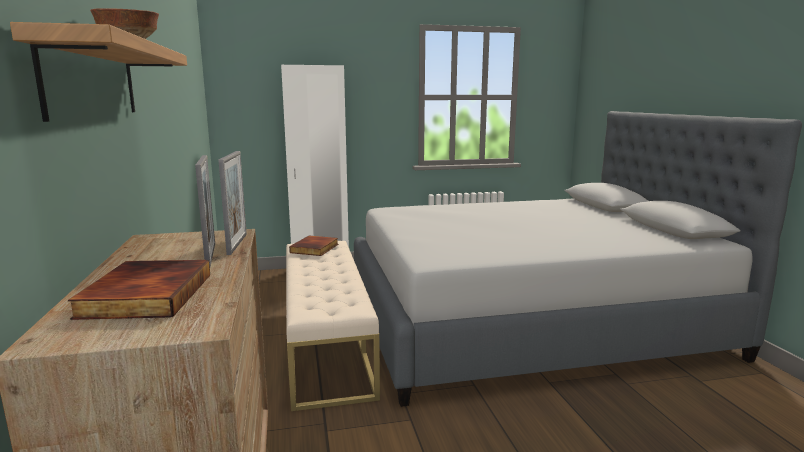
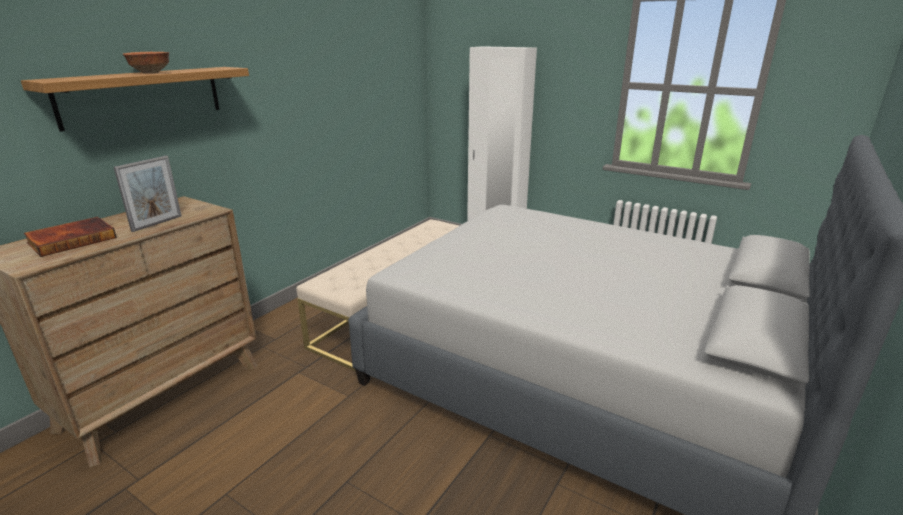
camera: 45 degrees right, 10 degrees up
(237, 244) = (188, 219): picture frame -> none
(315, 248) = (434, 229): book -> none

